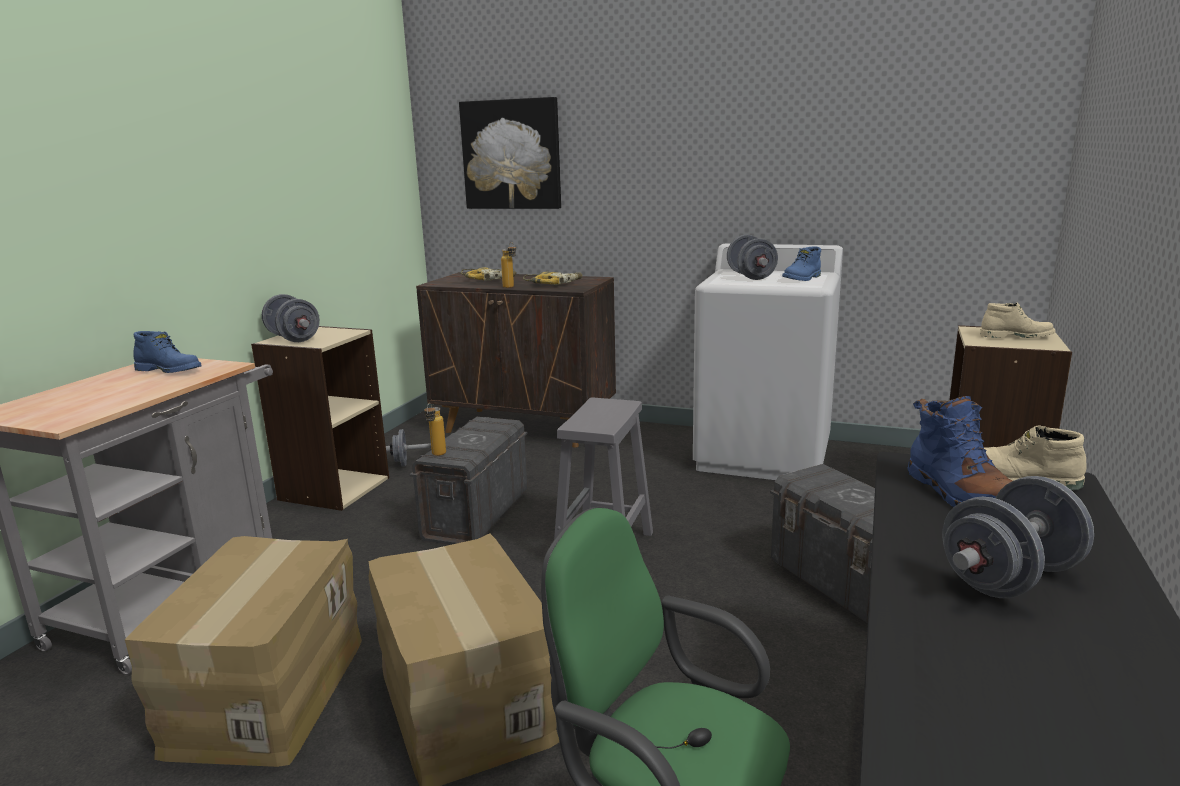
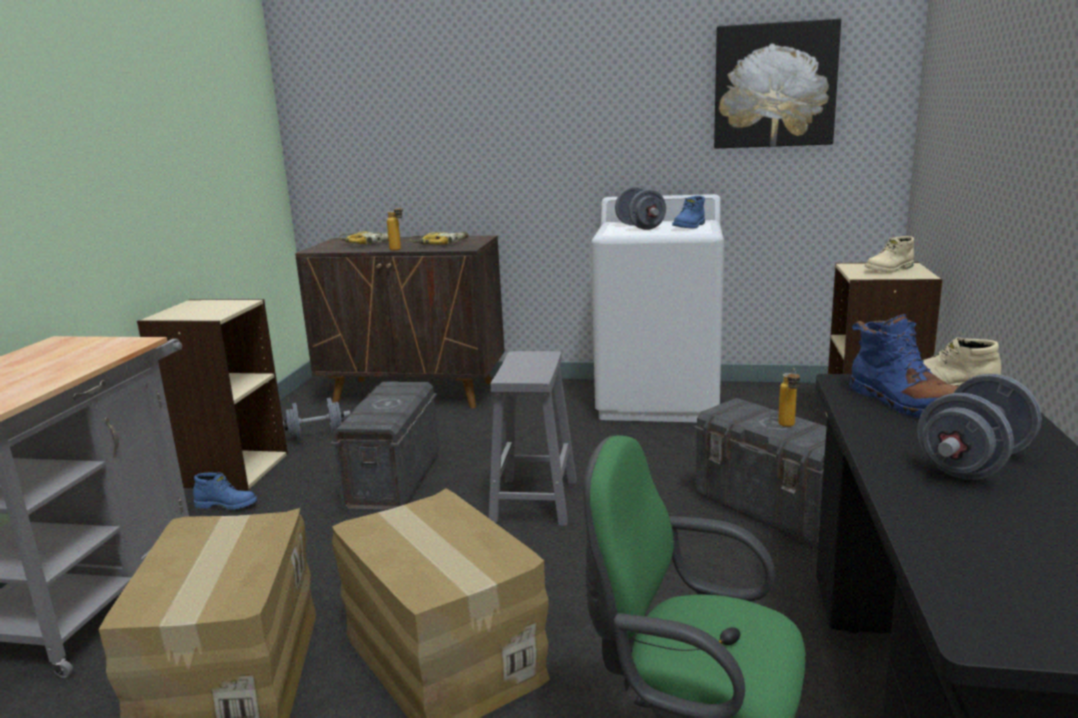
camera: 10 degrees left, 0 degrees up
(170, 370) = (74, 350): blue boot -> blue boot (227, 505)
(293, 338) = (182, 312): grey dumbbell -> none
(436, 455) = (357, 422): bottle -> bottle (788, 427)
(511, 154) = (384, 115): picture -> picture (774, 85)
(1016, 336) = (890, 269): beige boot -> beige boot turned 150 degrees clockwise

